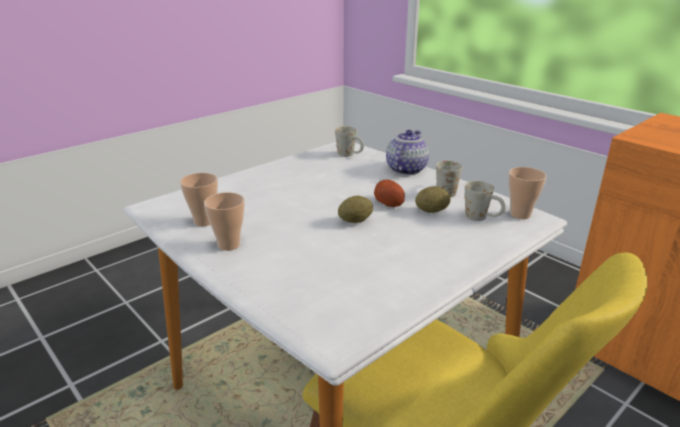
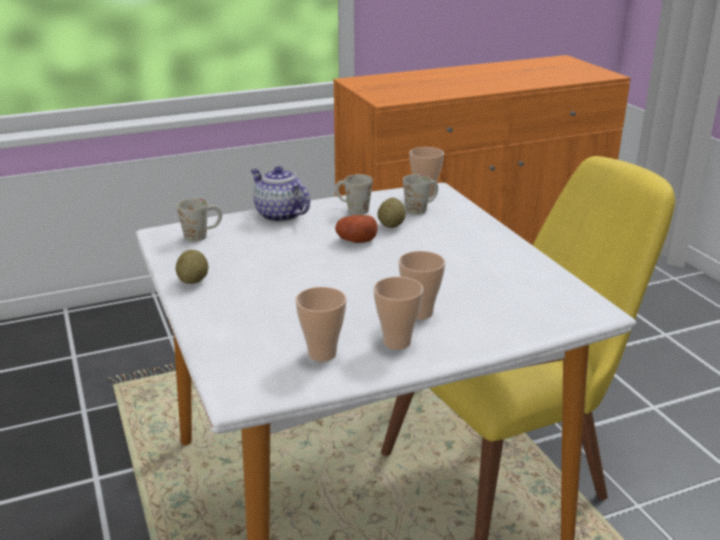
camera: 70 degrees left, 0 degrees up
(279, 247) = (419, 313): none -> cup
(355, 221) = (387, 264): potato -> potato (193, 281)

